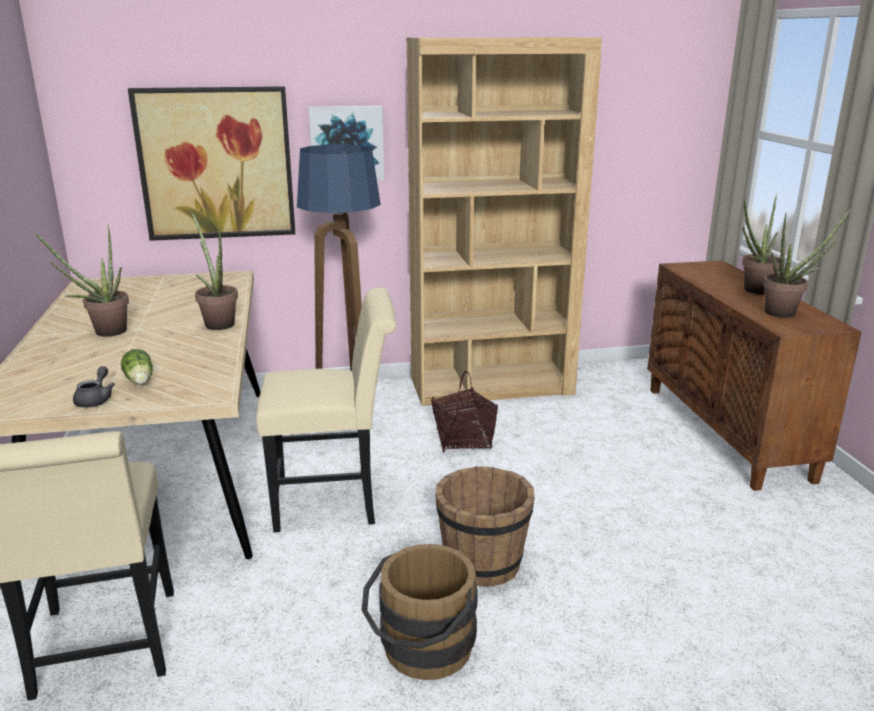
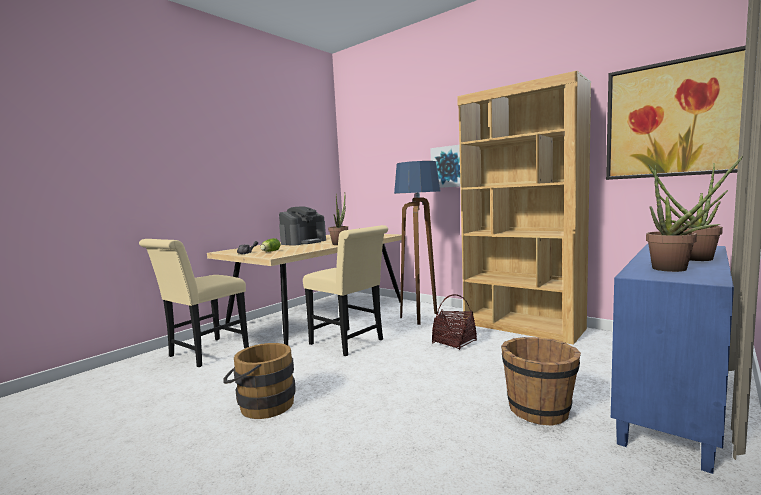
camera: 50 degrees right, 15 degrees down
(103, 332) = (303, 242): potted plant -> coffee machine
(216, 164) = (393, 180): picture -> picture (671, 119)
(482, 563) = (353, 389): brown bucket -> brown bucket (539, 409)
(727, 432) = (673, 403): brown cabinet -> blue cabinet

